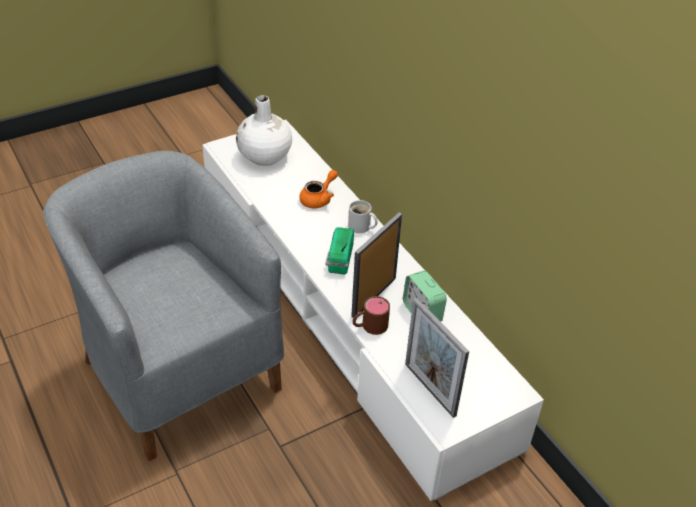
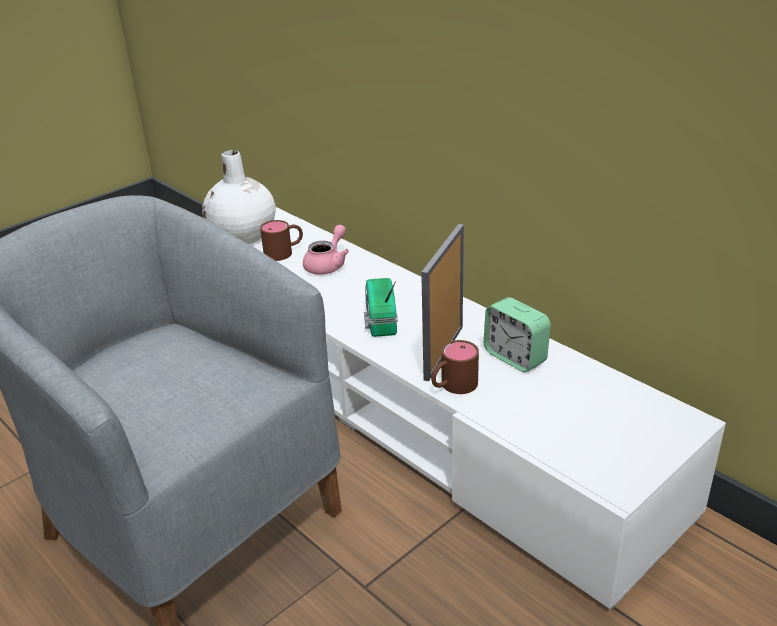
camera: 10 degrees left, 10 degrees down
(290, 179) = (284, 252): none -> brown mug
(318, 199) = (328, 264): orange teapot -> pink teapot
(361, 227) = (393, 283): white mug -> none
(430, 389) = (570, 443): picture frame -> none

